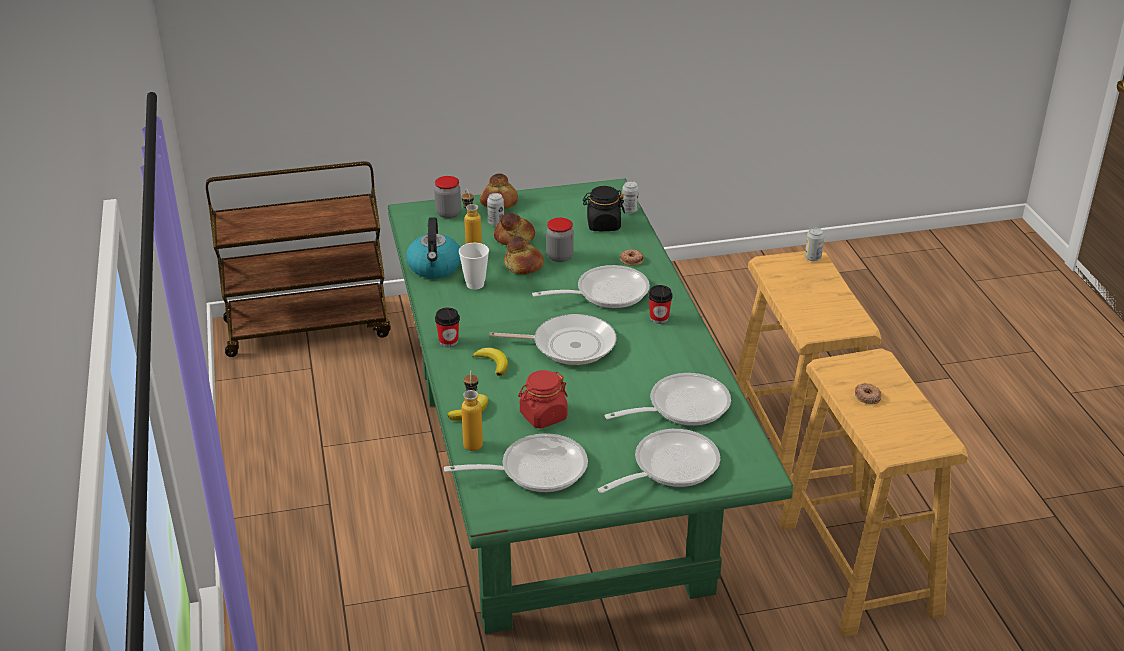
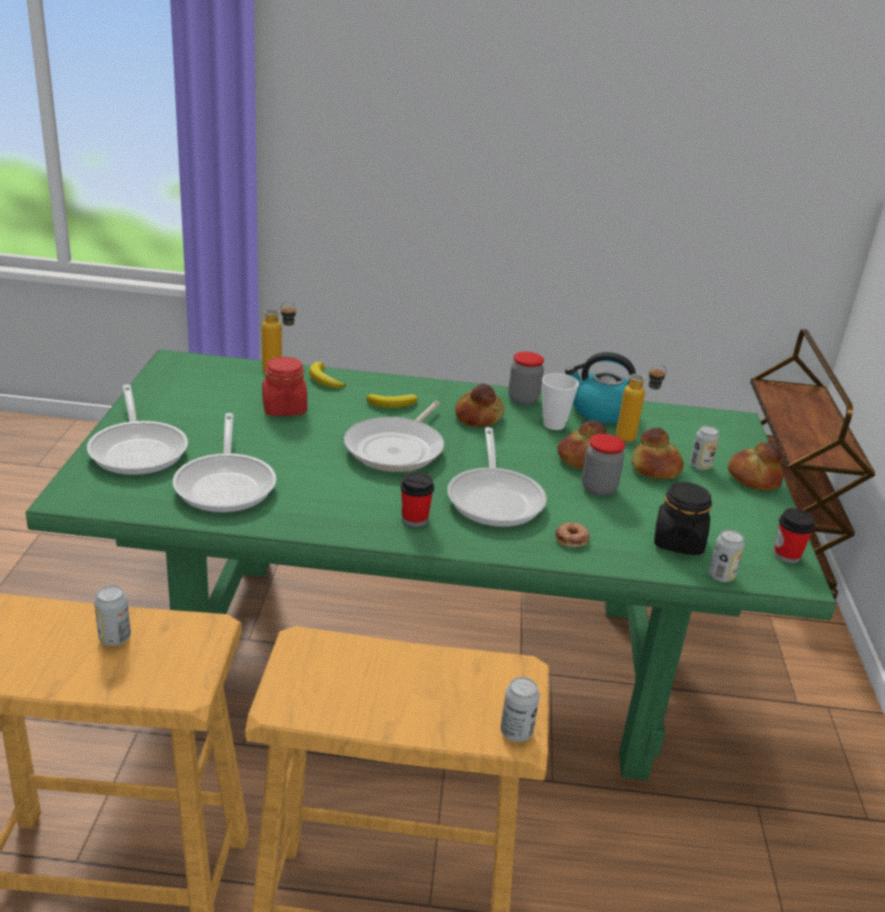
camera: 105 degrees right, 5 degrees down
(448, 213) = (728, 441): jar -> jar (523, 399)
(448, 342) = (448, 391): cup -> cup (786, 555)
(487, 319) = (479, 417): none -> bread
(535, 469) = (209, 388): frying pan -> none
(867, 396) = (115, 638): donut -> can

